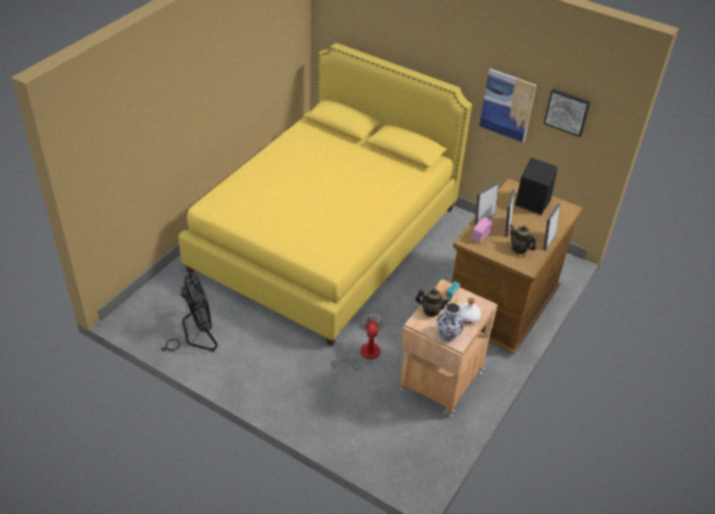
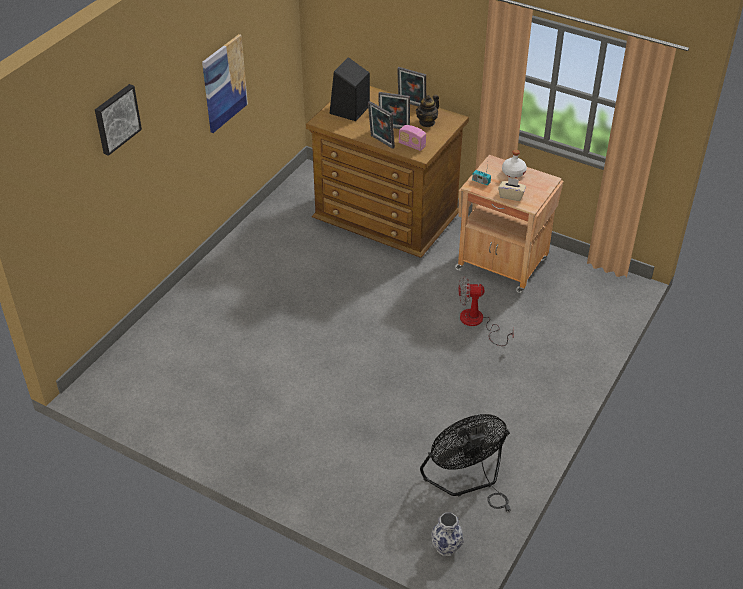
camera: 90 degrees left, 0 degrees up
(326, 239) = (281, 363): yellow bed -> none
(431, 311) = (511, 196): teapot -> beige tissue box
(448, 335) = (542, 185): vase -> vase (446, 547)
(567, 111) = (264, 33): picture -> picture (116, 118)

